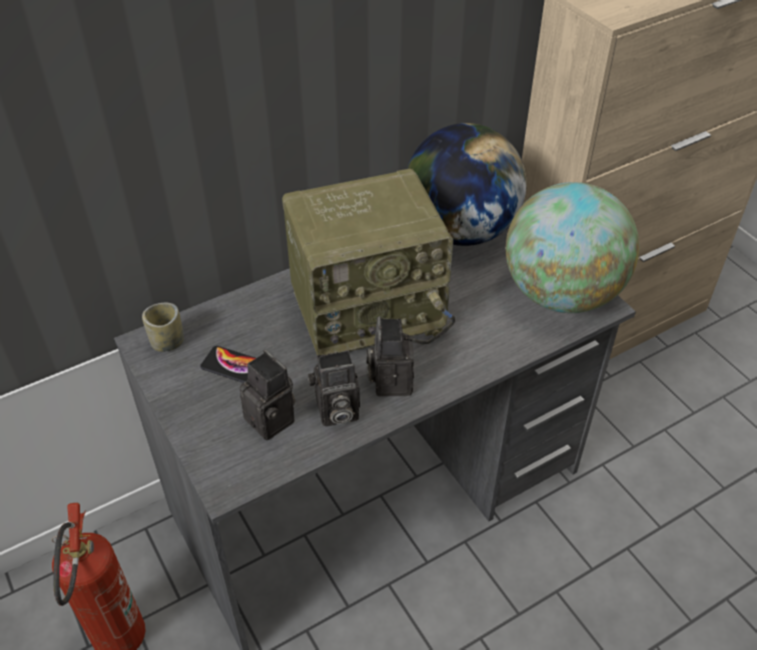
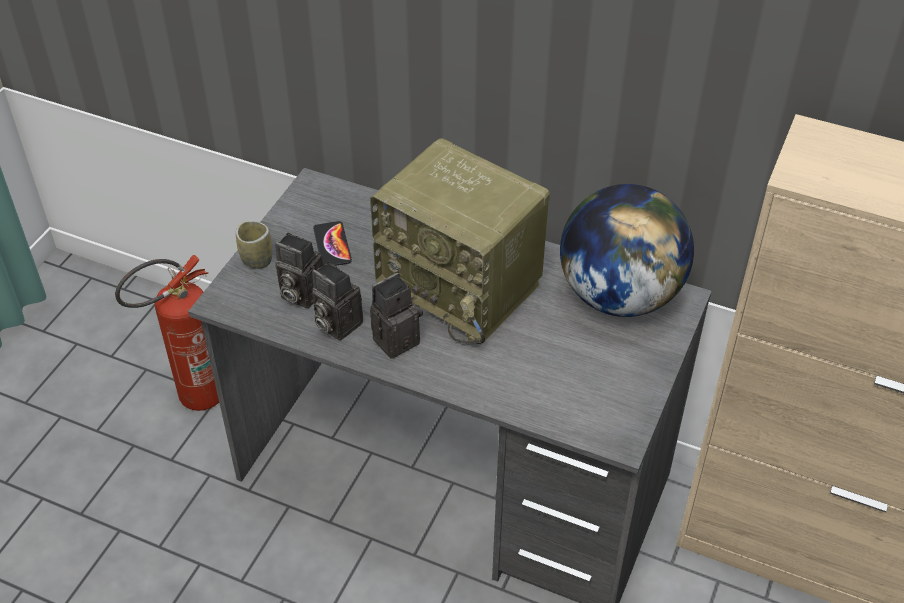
camera: 55 degrees right, 0 degrees up
(167, 342) = (323, 196): cup -> cup (257, 259)
(274, 420) = (299, 293): camera -> camera turned 105 degrees clockwise
(561, 294) = (605, 403): globe -> none

